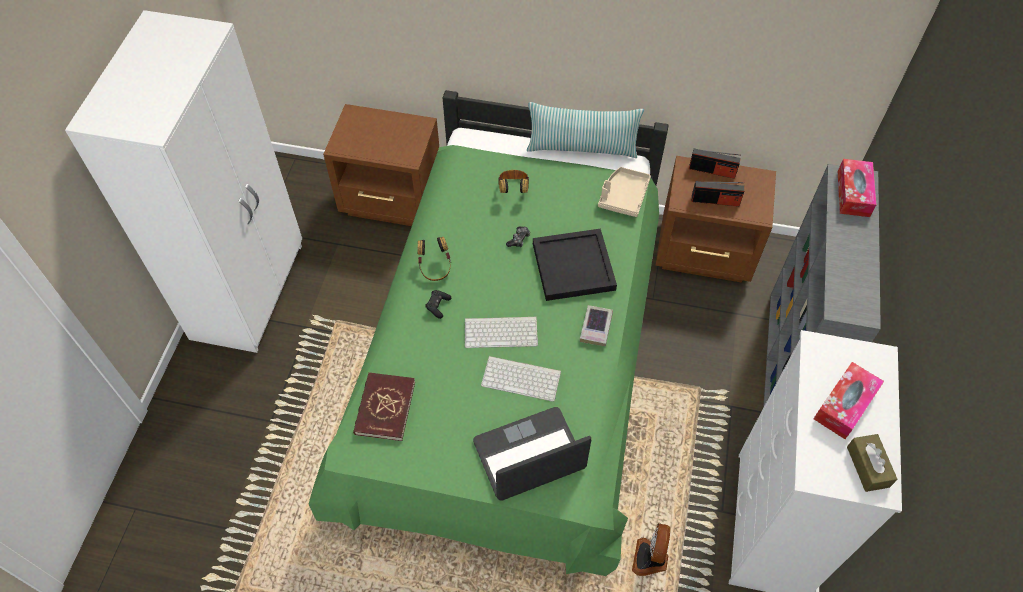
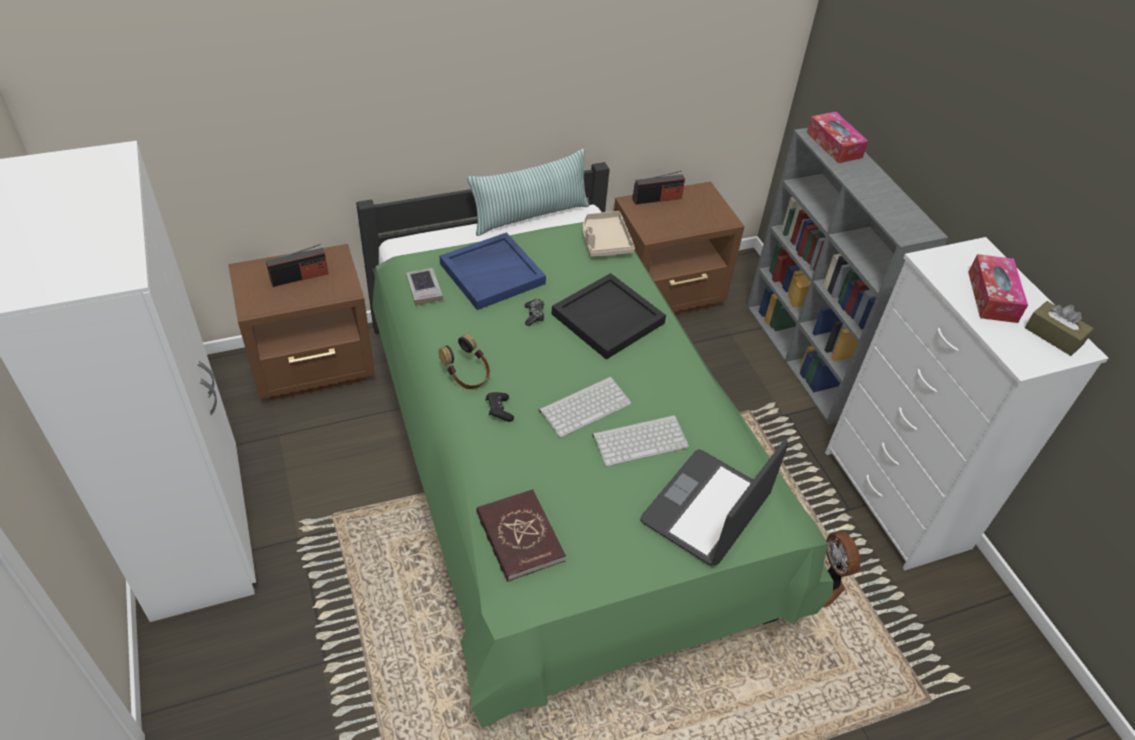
camera: 35 degrees left, 10 degrees down
(513, 189) = (492, 273): headphones -> blue tray
(596, 327) = (673, 363): book -> book (424, 289)
(715, 200) = (680, 222): radio -> radio (299, 277)

